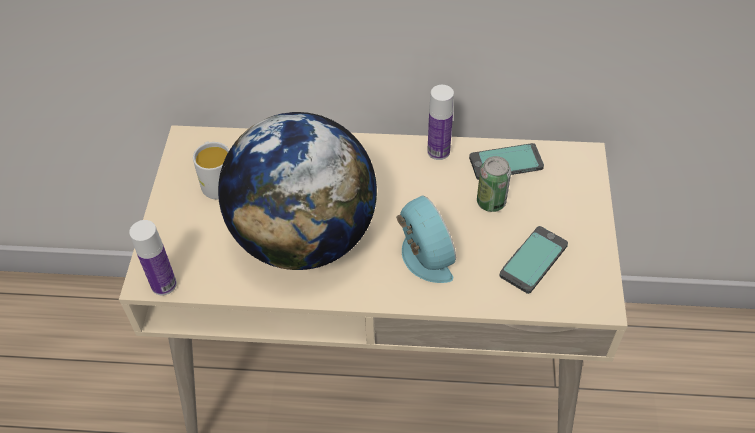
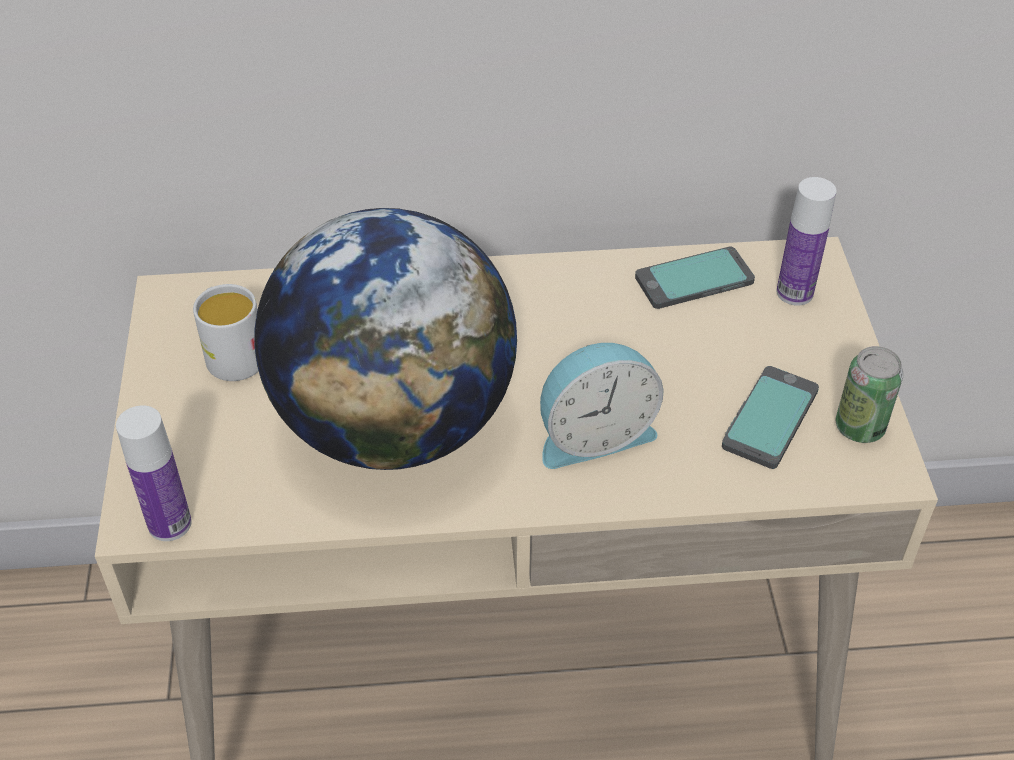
camera: 10 degrees left, 5 degrees down
(422, 258) = (593, 434): alarm clock -> alarm clock turned 105 degrees clockwise
(438, 151) = (584, 273): bottle -> bottle (794, 292)
(491, 202) = (684, 340): can -> can (859, 427)

